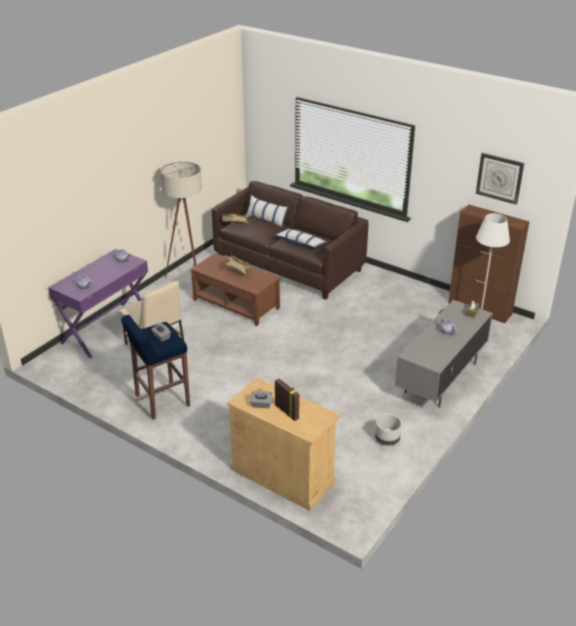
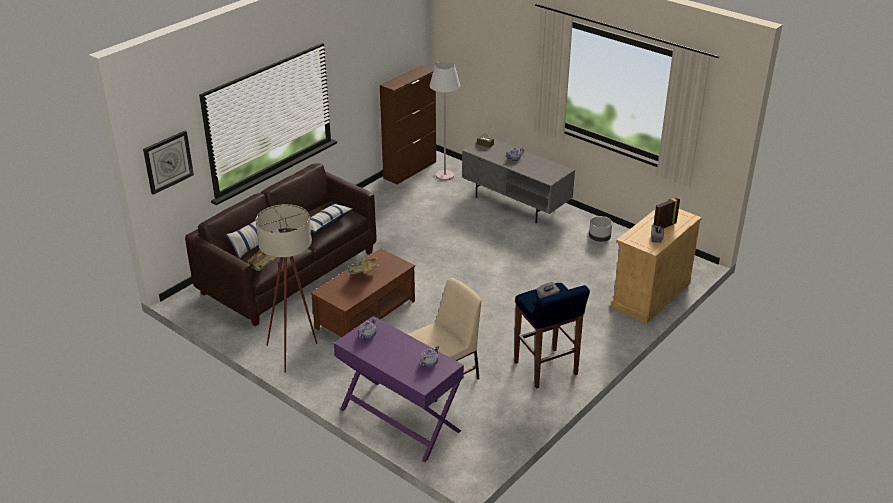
camera: 85 degrees left, 0 degrees up
(499, 178) = (393, 44): wall clock -> wall clock (168, 162)

